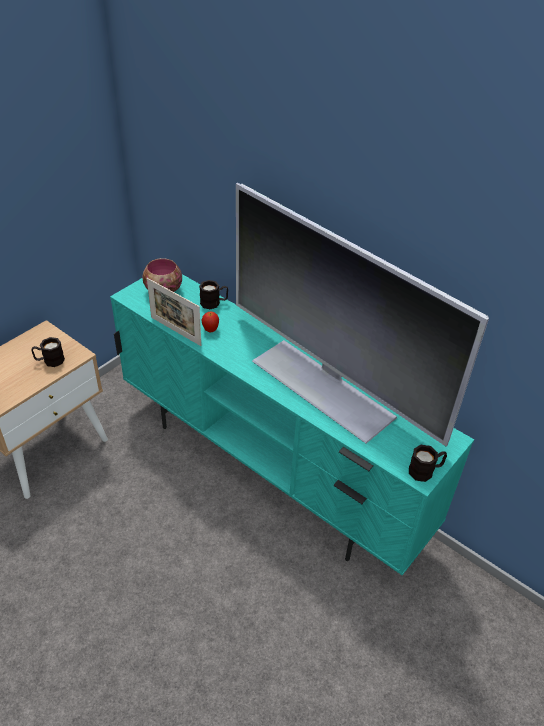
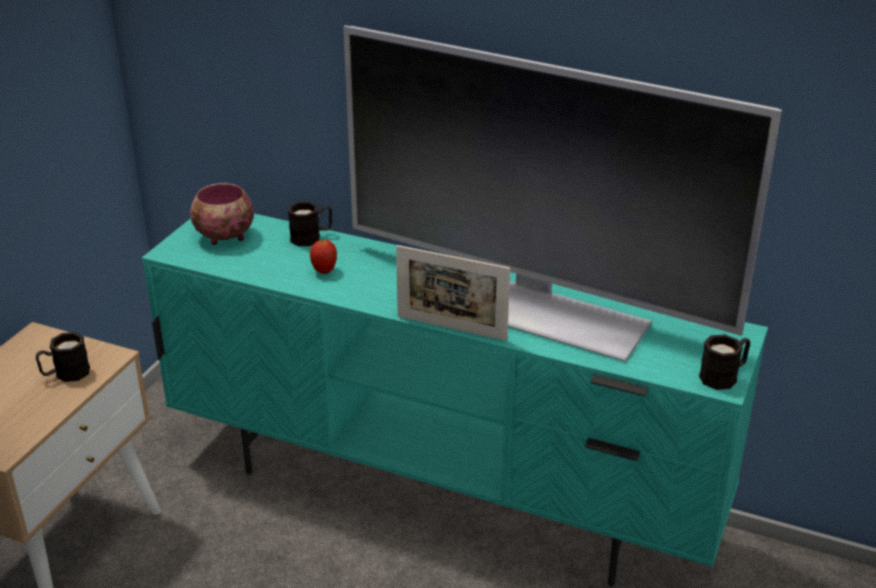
camera: 15 degrees left, 10 degrees down
(175, 331) = (270, 282): picture frame -> picture frame (451, 328)

